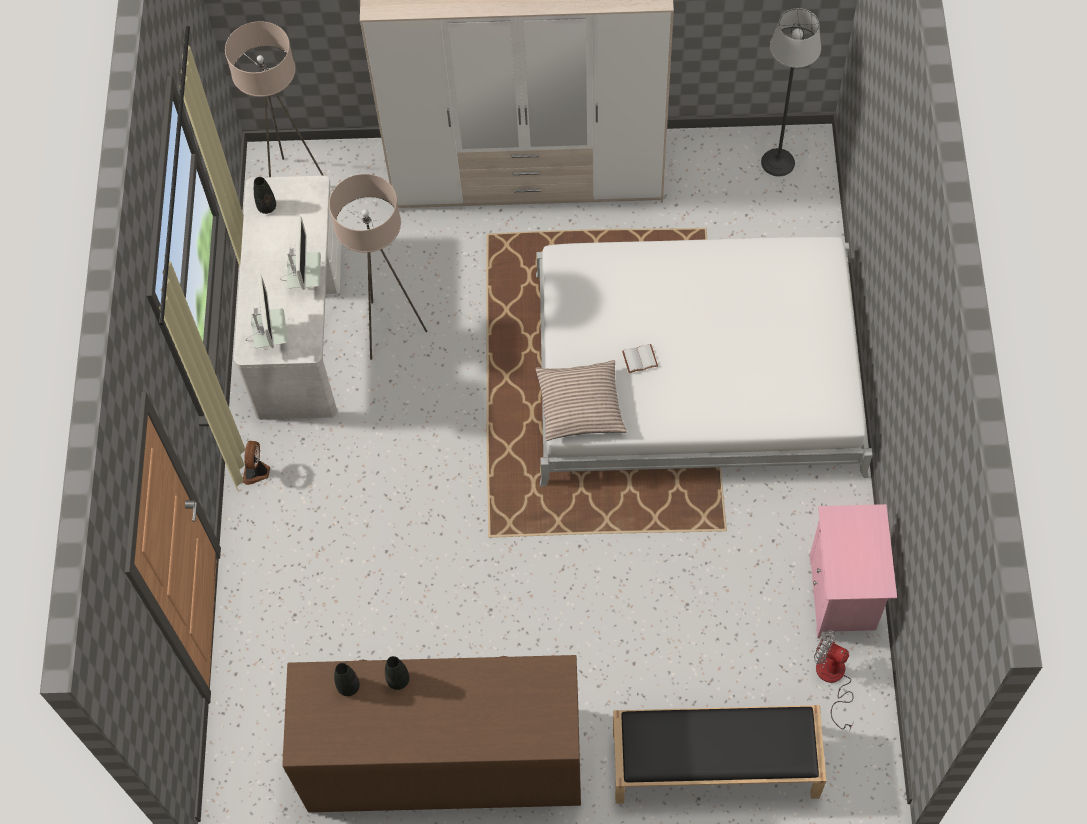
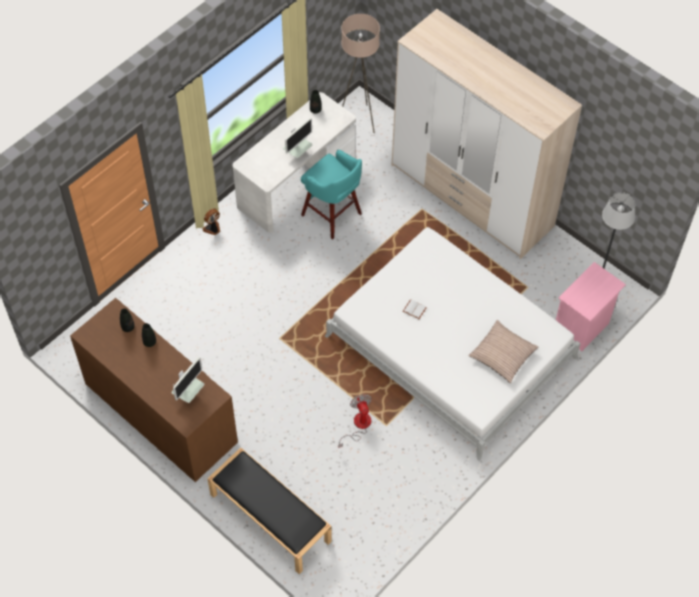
camera: 40 degrees right, 5 degrees down
(271, 338) = (257, 166): monitor -> monitor (188, 394)
(389, 330) = (332, 215): beige floor lamp -> turquoise stool
(580, 406) = (365, 307): pillow -> pillow (502, 355)
(833, 679) = (362, 531): fan -> fan (358, 426)
(843, 596) = (408, 501): pink nightstand -> pink nightstand (582, 327)

